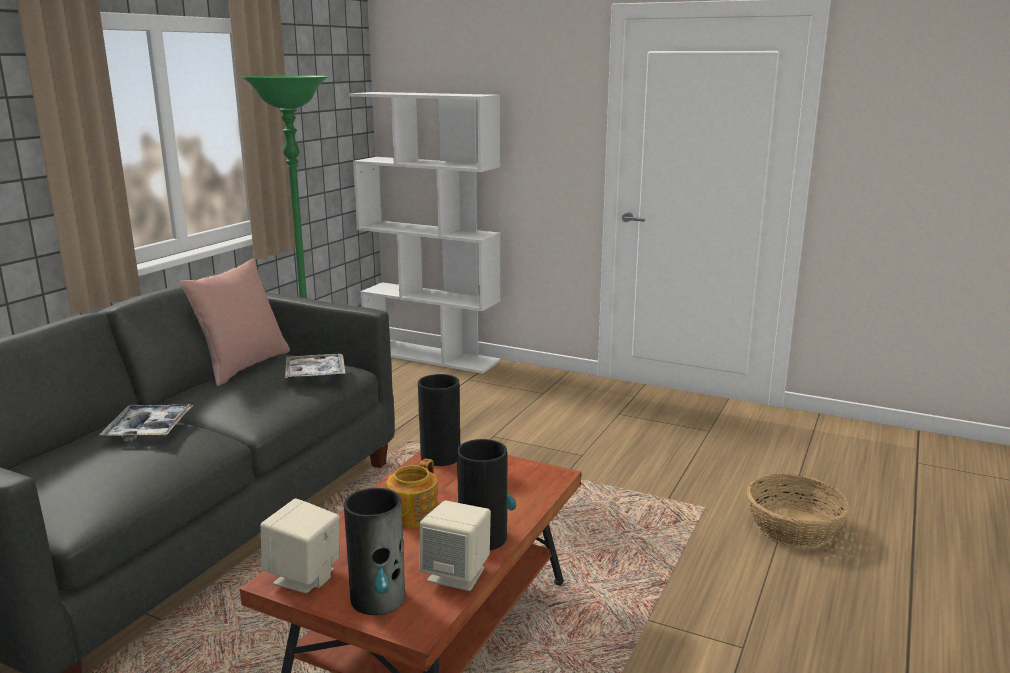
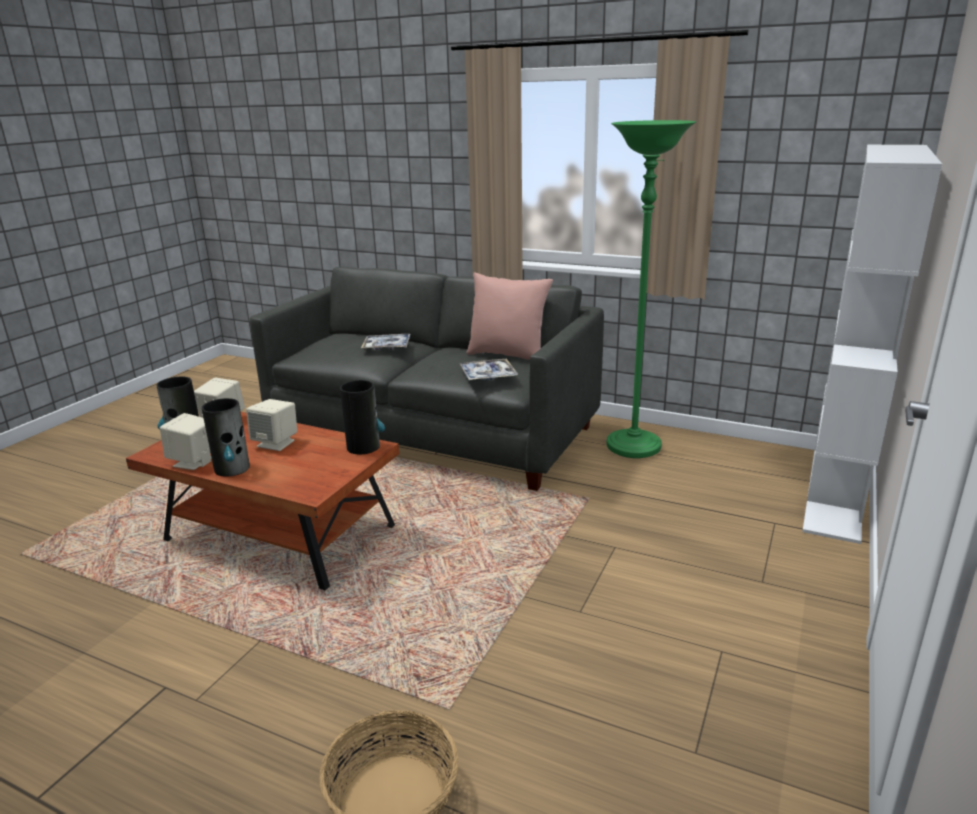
camera: 90 degrees right, 5 degrees up
(412, 515) = (276, 443): teapot -> beige speaker

